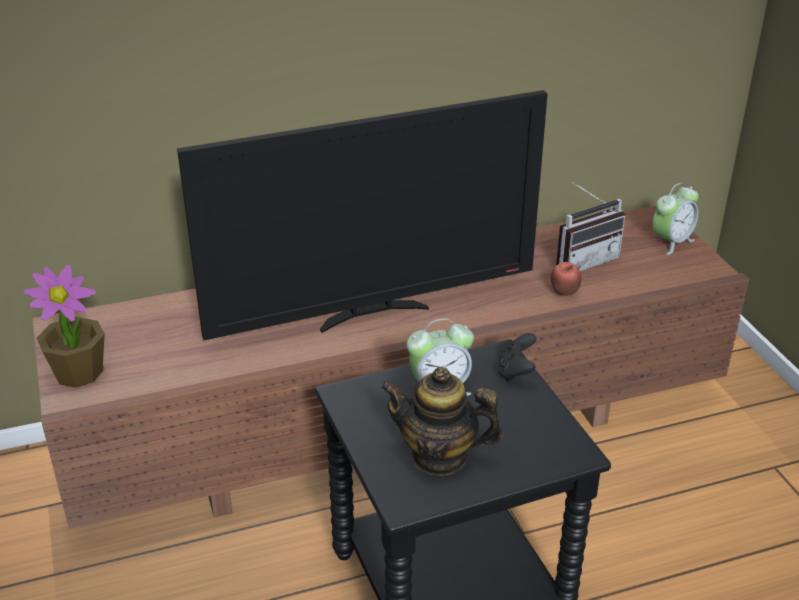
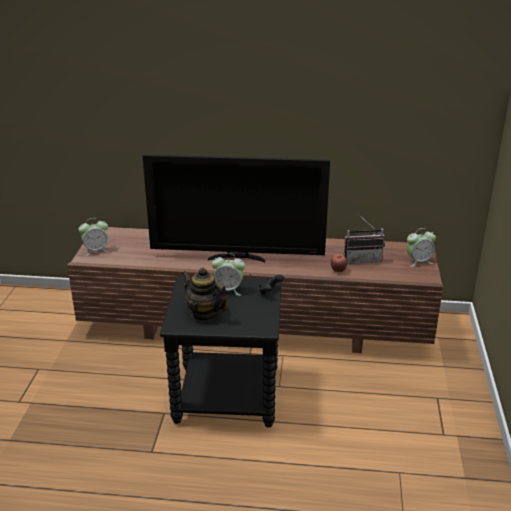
camera: 25 degrees right, 5 degrees down
(79, 372) = (96, 250): potted plant -> alarm clock

